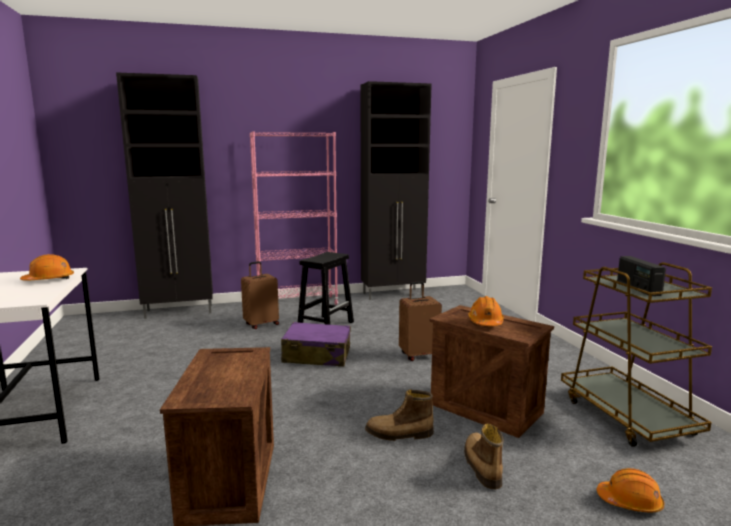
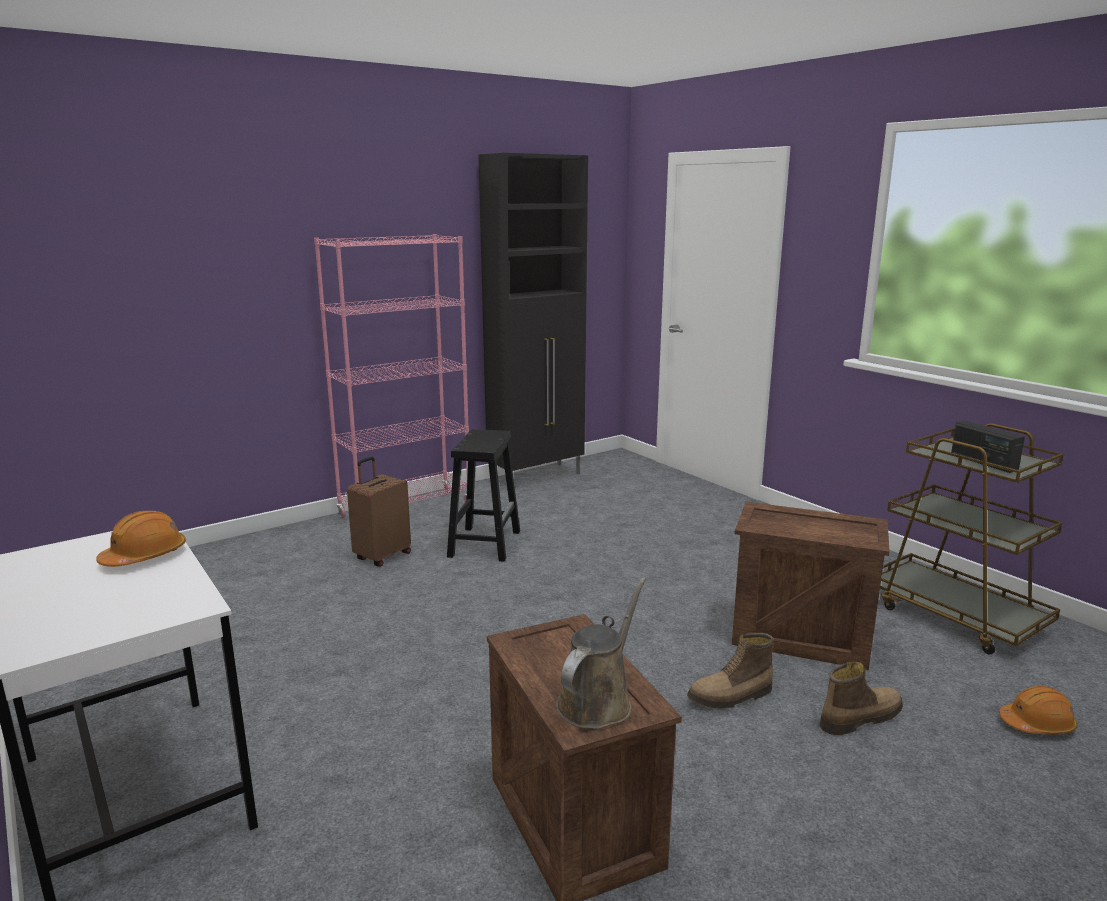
camera: 20 degrees left, 5 degrees up
(180, 312) = (219, 553): black cabinet -> none
(213, 389) = (598, 701): none -> brown watering can
(317, 355) = (516, 597): purple suitcase -> none
(419, 355) = (655, 572): brown suitcase -> none
(481, 466) = (859, 718): boot -> boot turned 90 degrees clockwise
(485, 322) = (807, 526): orange hard hat -> none

